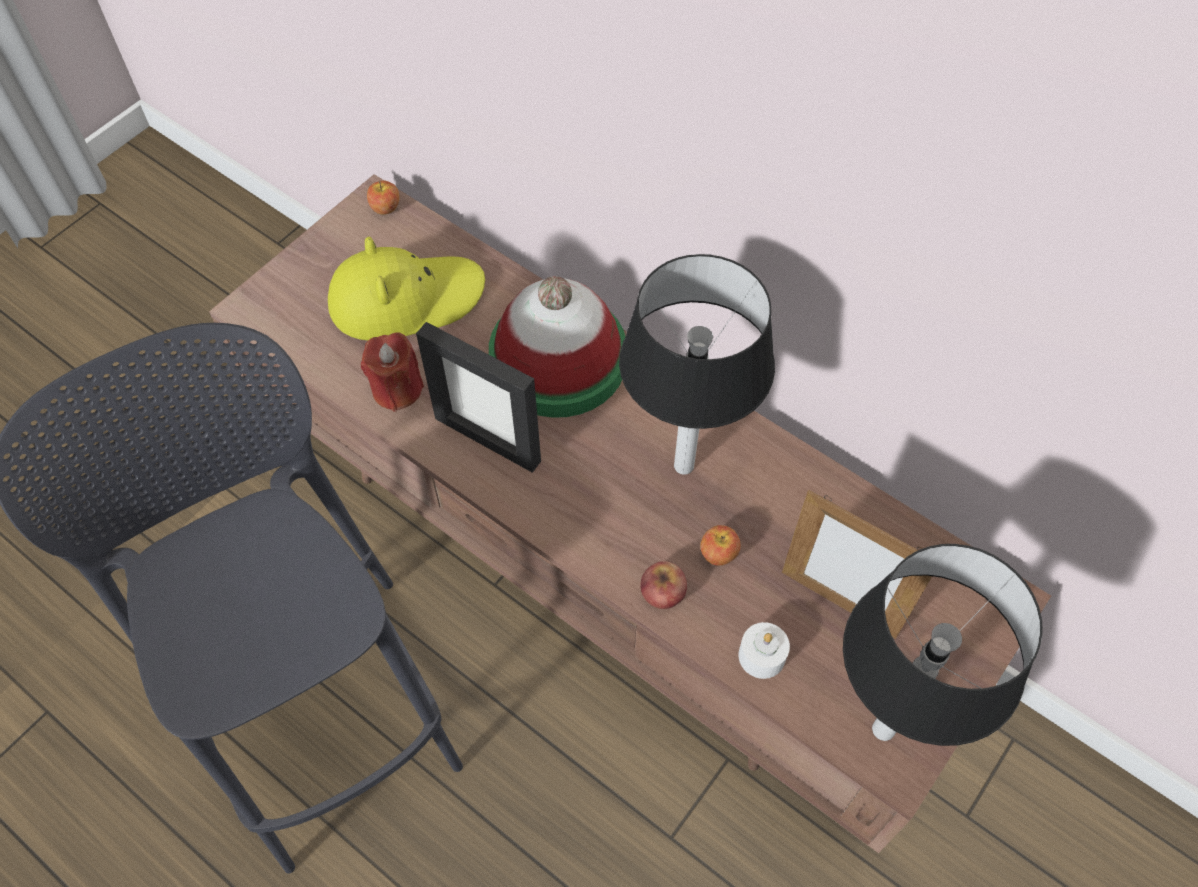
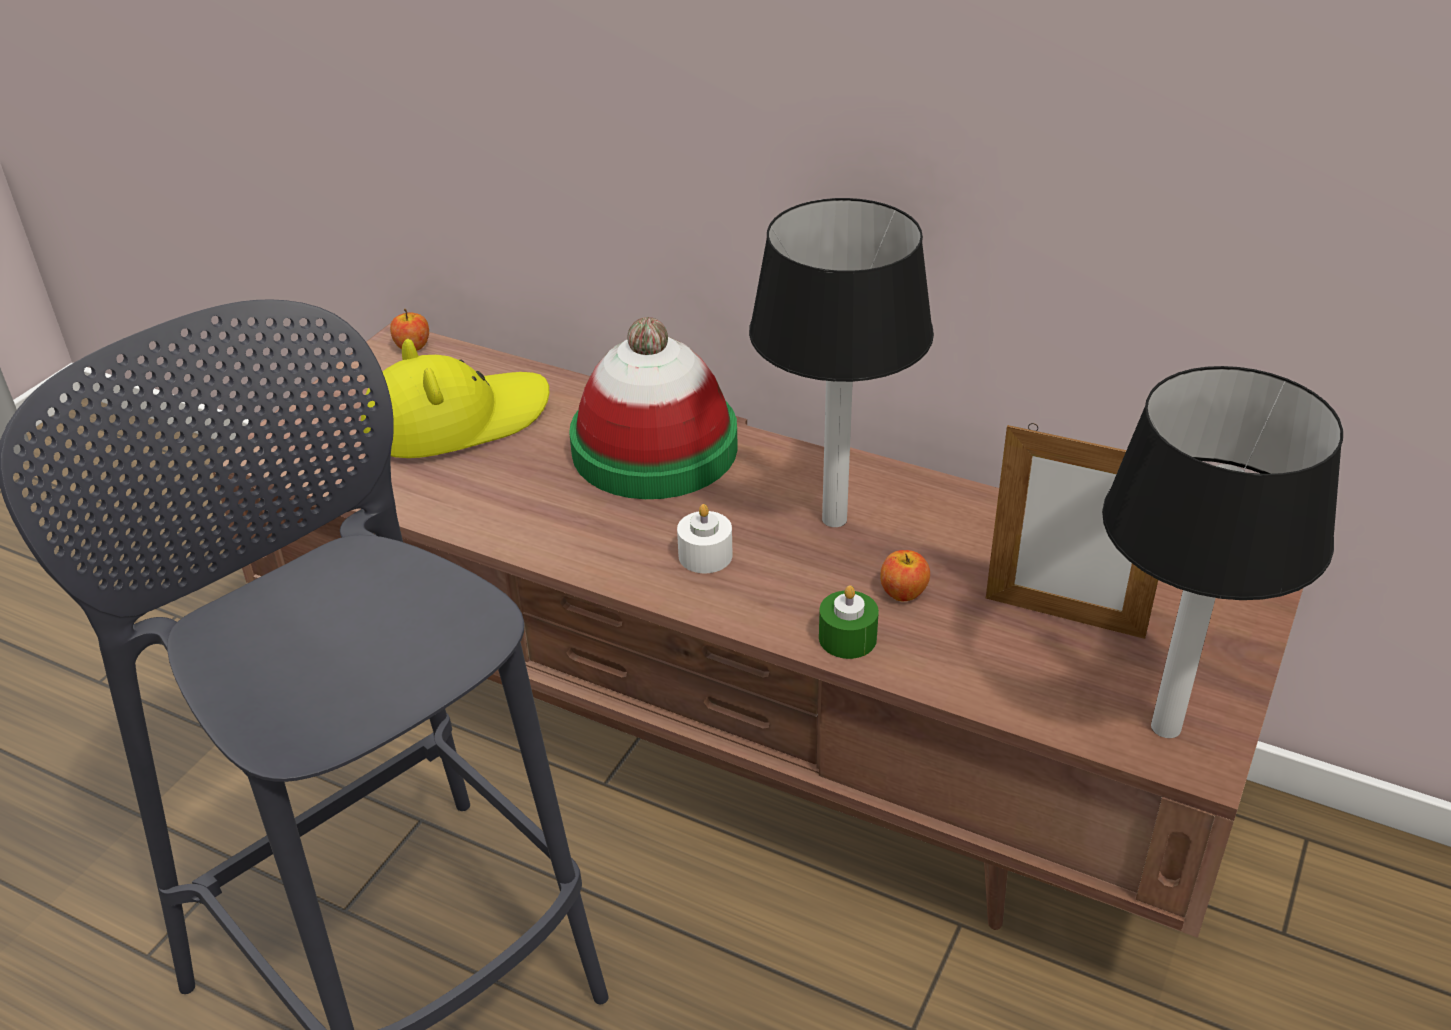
camera: 10 degrees left, 20 degrees down
(397, 389) = (463, 499): red candle -> none
(489, 437) = (589, 527): picture frame -> none
(662, 592) = (847, 638): apple -> green candle
(761, 656) = (990, 680): white candle -> white candle (705, 555)

